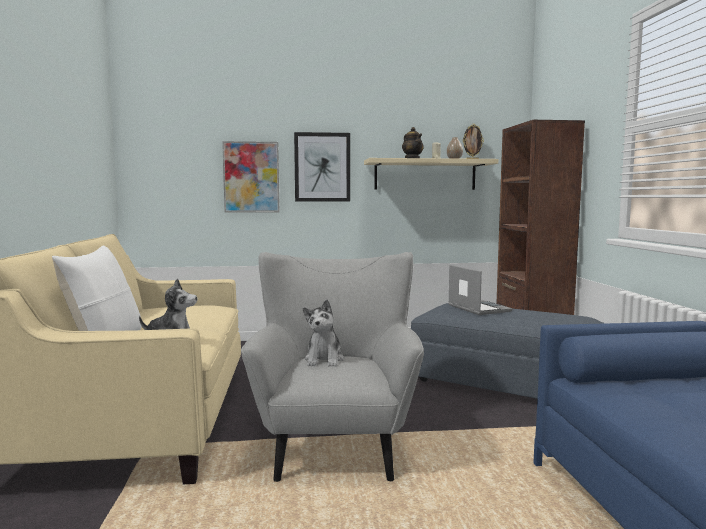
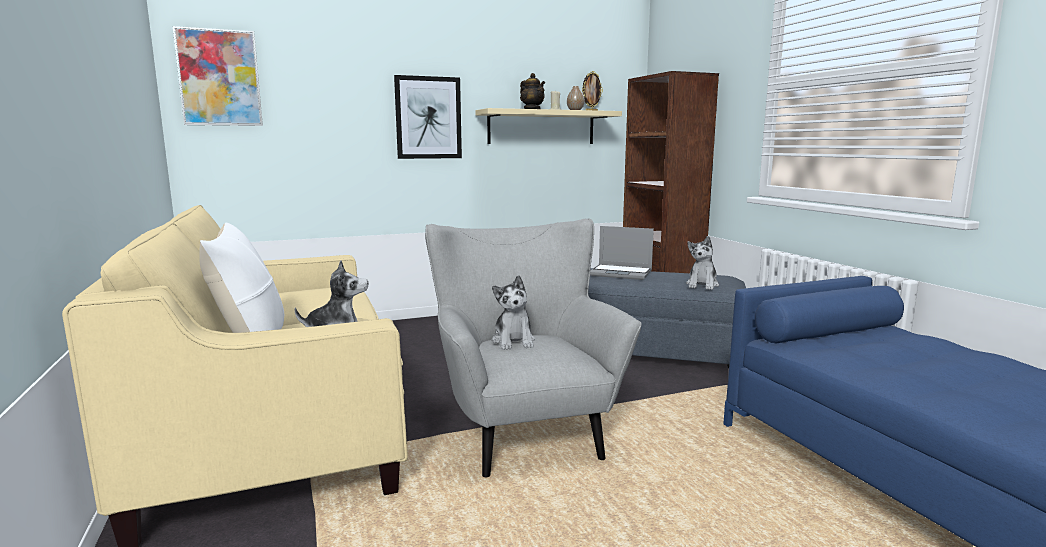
camera: 15 degrees left, 5 degrees up
(251, 177) = (344, 129): picture -> picture (219, 78)
(477, 308) = (621, 273): laptop -> laptop turned 150 degrees clockwise
(549, 323) = (702, 285): none -> plush toy

